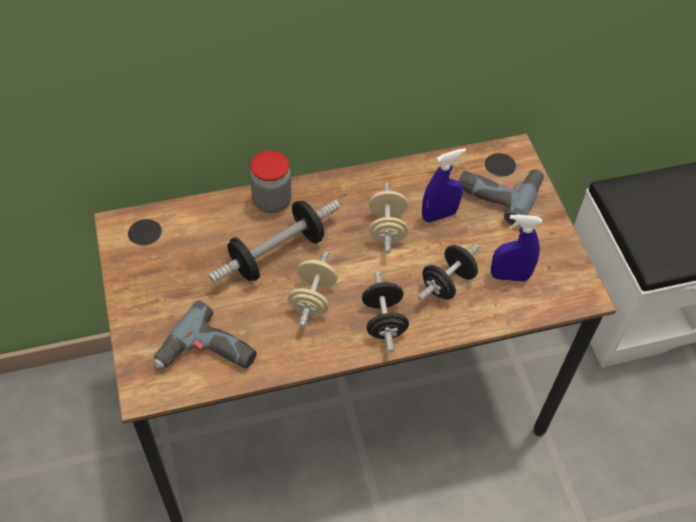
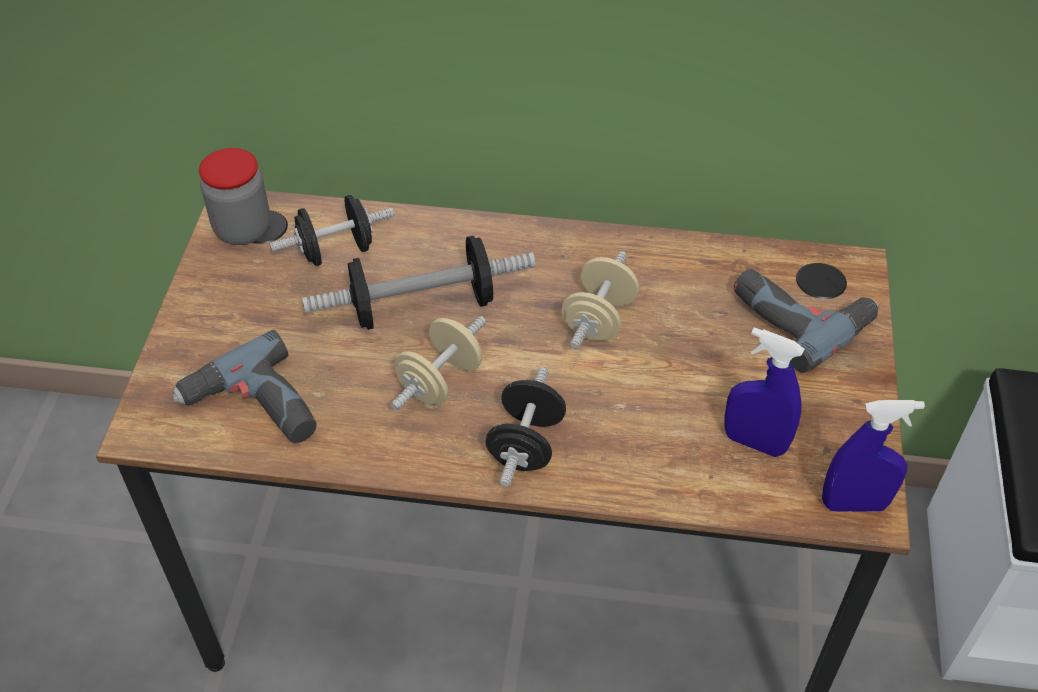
camera: 25 degrees right, 5 degrees down
(272, 201) = (454, 236): jar -> jar (243, 229)
(439, 215) = (688, 323): blue spray bottle -> blue spray bottle (854, 504)
(447, 283) = (651, 422): black dumbbell -> black dumbbell (336, 250)

